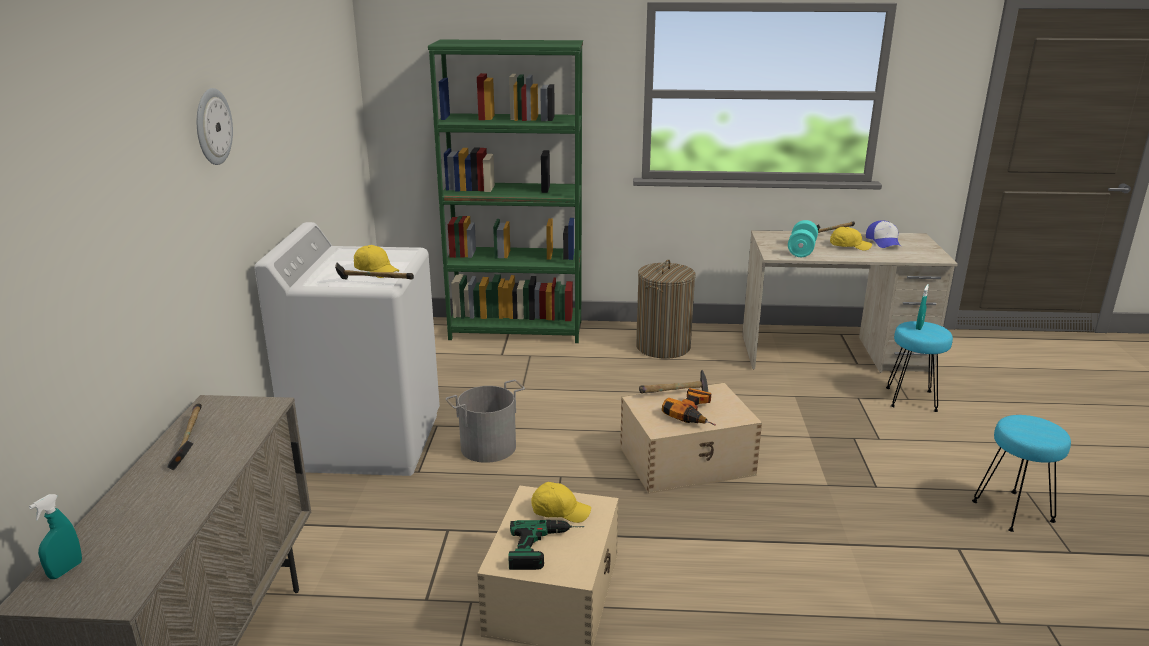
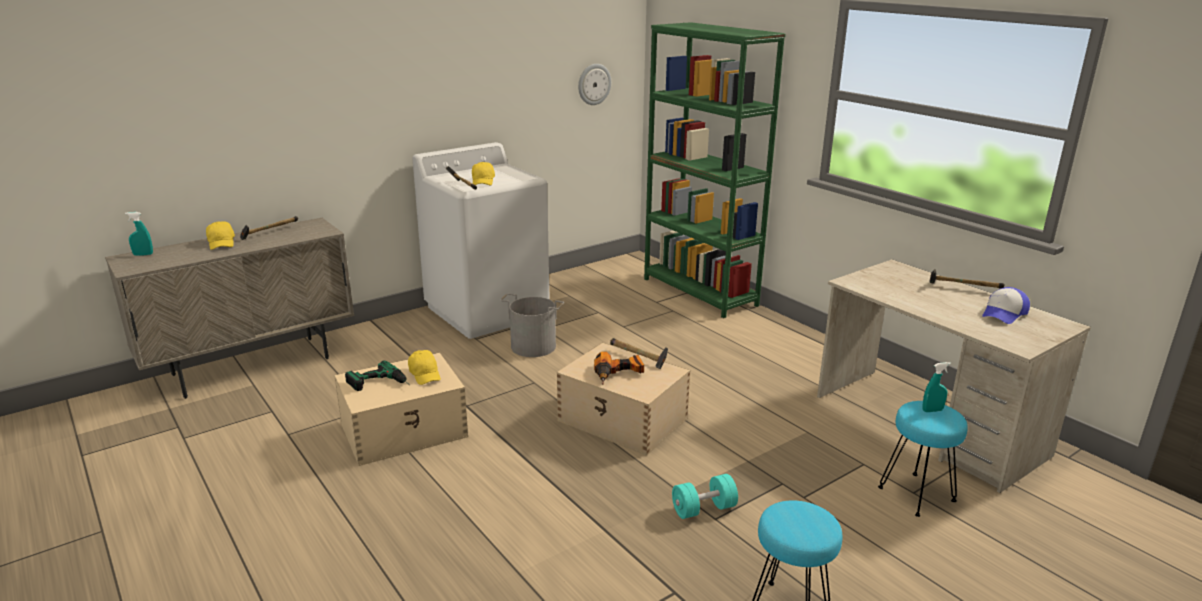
camera: 50 degrees right, 0 degrees up
(212, 126) = (384, 56): wall clock -> wall clock (594, 84)
(663, 347) = (781, 348): laundry basket -> none
(801, 250) = (887, 288): turquoise dumbbell -> turquoise dumbbell (704, 509)
(849, 246) = (950, 302): yellow cap -> yellow cap (222, 243)

